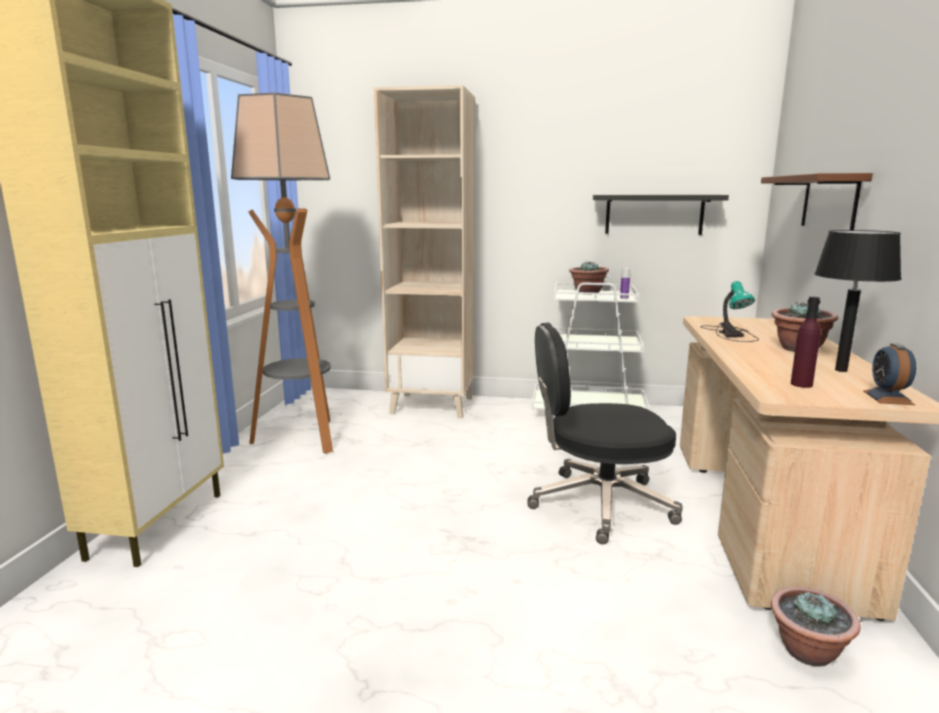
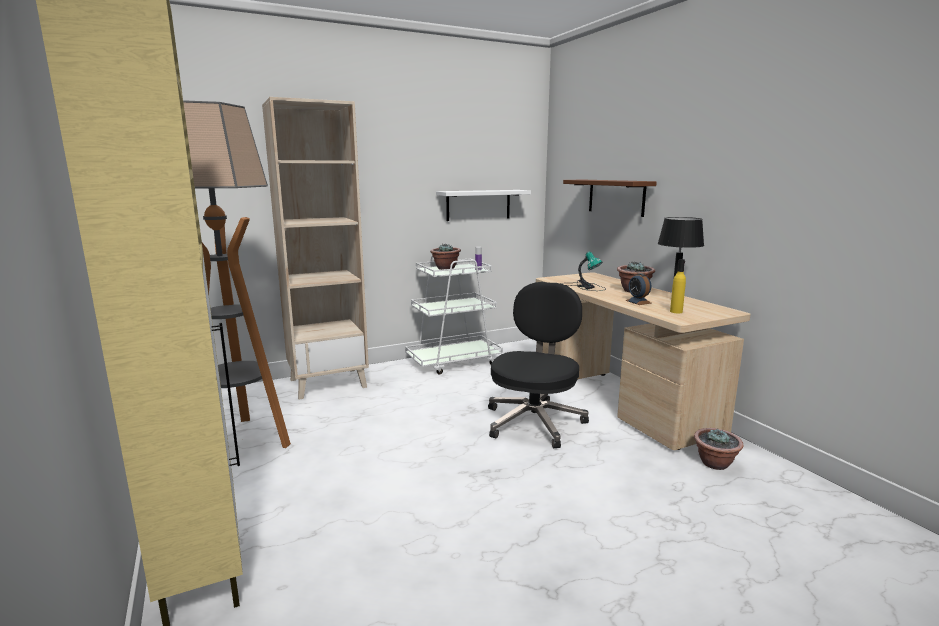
camera: 35 degrees left, 0 degrees up
(598, 504) = (534, 421): black office chair -> black office chair turned 150 degrees clockwise
(654, 214) = (478, 205): black shelf -> white shelf
(801, 384) = (676, 311): purple bottle -> yellow bottle
(888, 398) = (719, 311): alarm clock -> alarm clock (638, 302)

